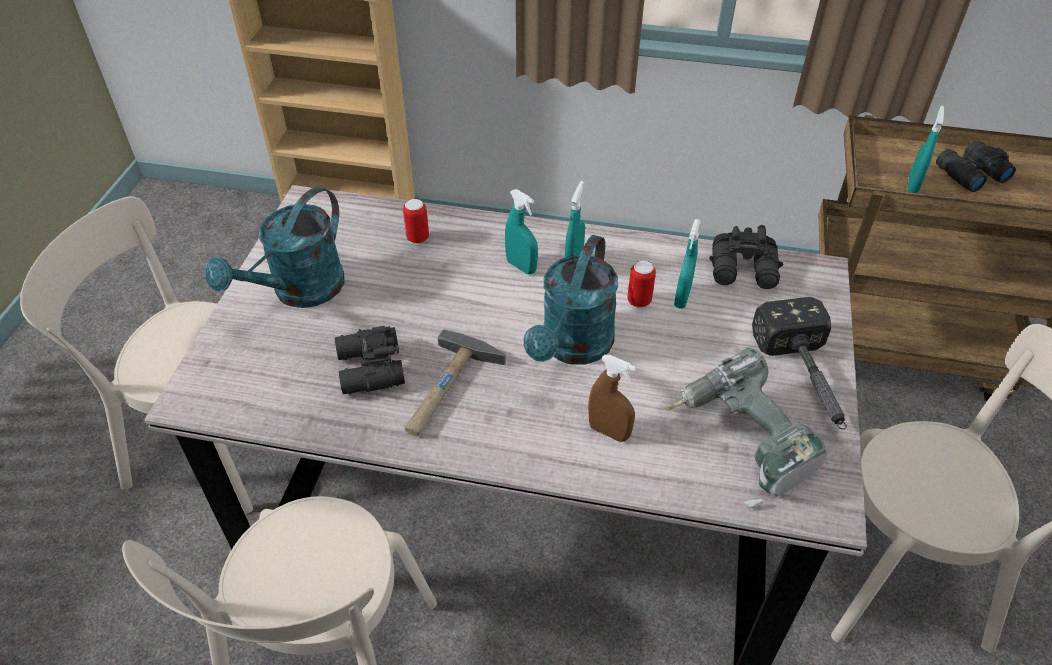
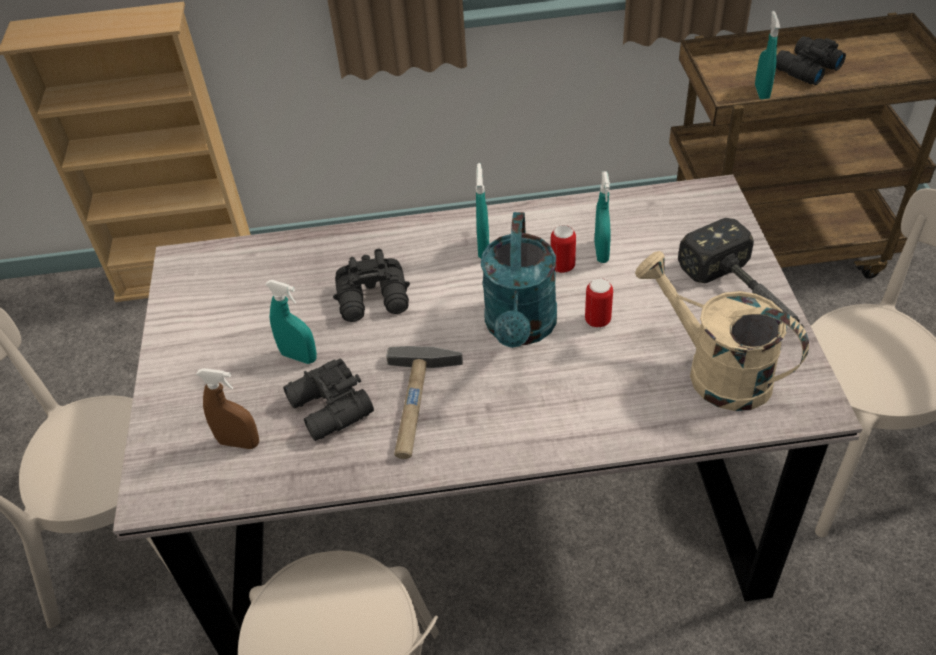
camera: 15 degrees left, 0 degrees up
(299, 292) = (218, 353): turquoise watering can -> none
(418, 238) = (316, 265): can -> can (597, 320)
(521, 266) = (434, 265): turquoise spray bottle -> turquoise spray bottle (299, 356)
(609, 431) = (590, 397): brown spray bottle -> brown spray bottle (239, 442)
(741, 443) = (715, 371): power drill -> beige watering can
(744, 270) = (647, 211): black binoculars -> black binoculars (375, 299)

